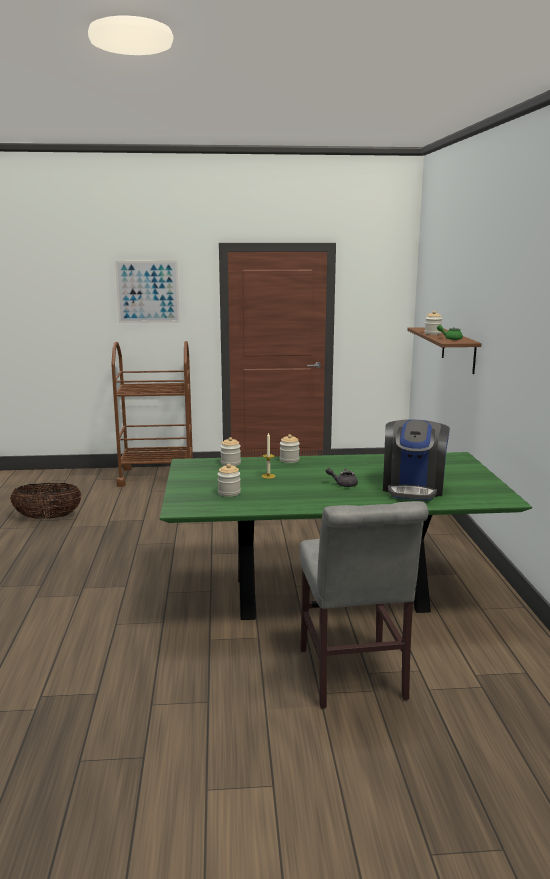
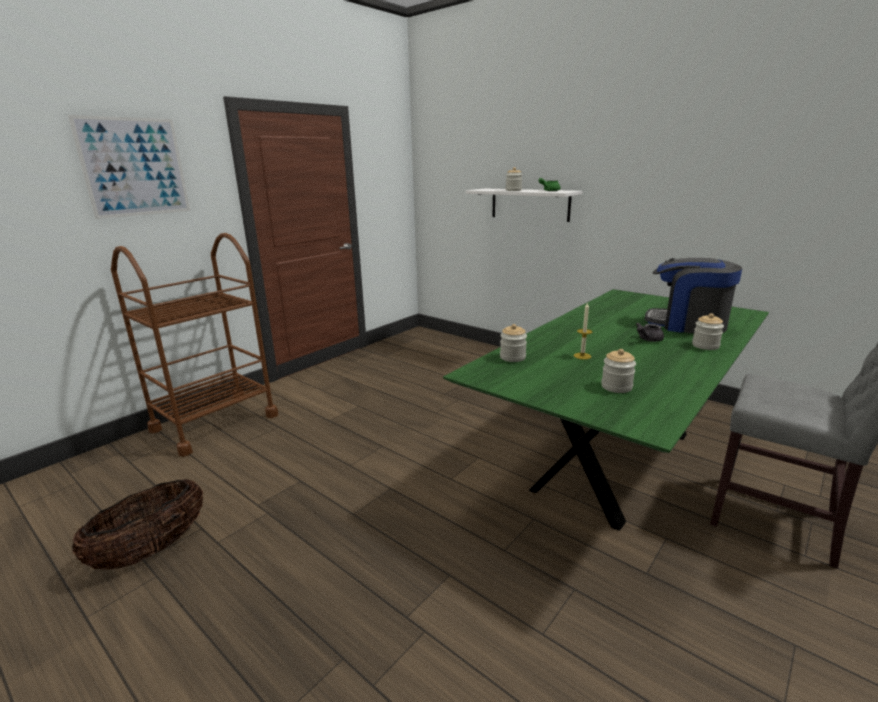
camera: 45 degrees left, 5 degrees up
(289, 460) = (543, 335): jar -> jar (705, 346)
(413, 488) = (687, 324): coffee machine -> coffee machine turned 150 degrees clockwise
(458, 350) = (529, 204): brown shelf -> white shelf

